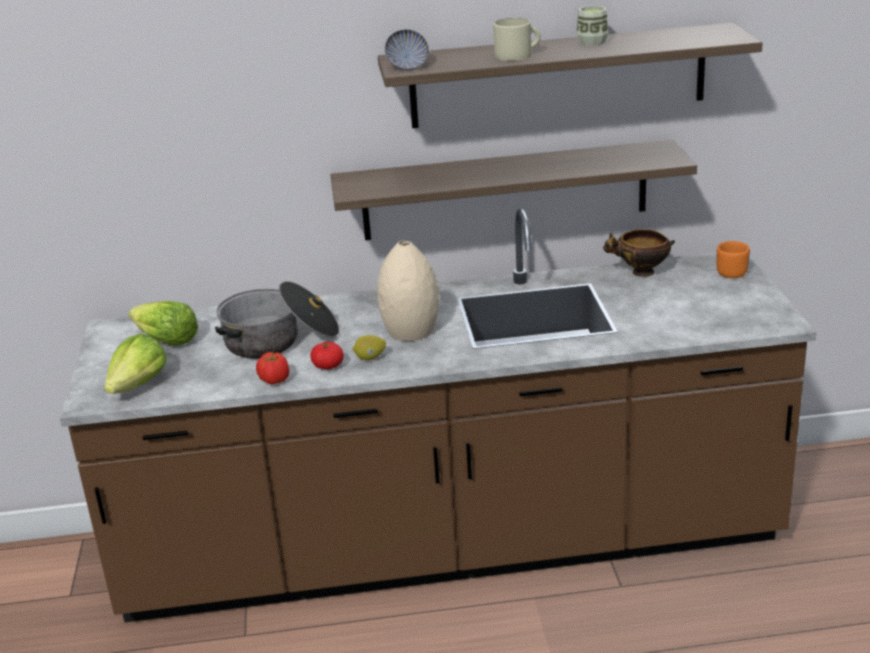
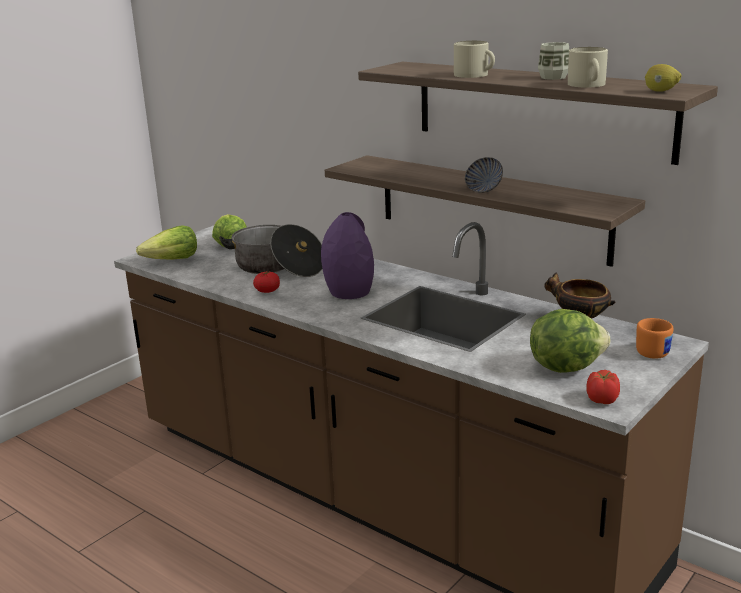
camera: 45 degrees right, 5 degrees down
(274, 380) = (228, 286): tomato -> tomato (601, 400)
(370, 358) = (296, 297): lemon -> lemon (660, 91)
(407, 66) = (390, 68): bowl -> bowl (483, 190)
(409, 331) = (349, 292): beige vase -> purple vase
(647, 43) = (588, 85): none -> beige mug
(701, 310) = (565, 366): none -> lettuce

